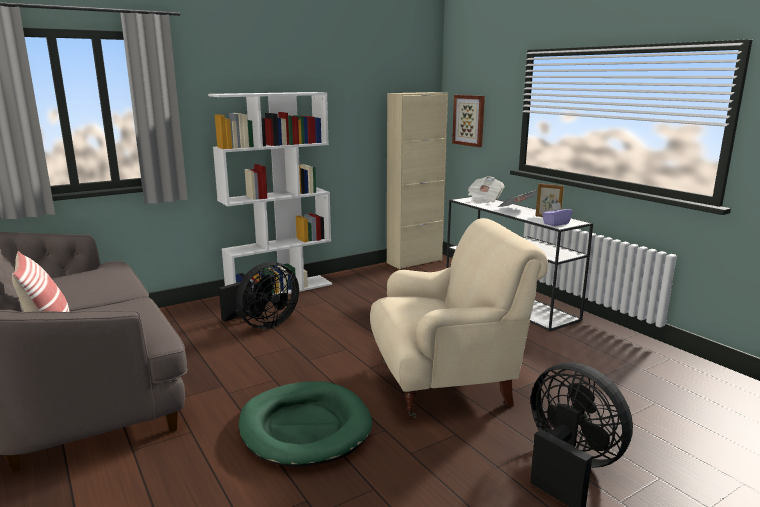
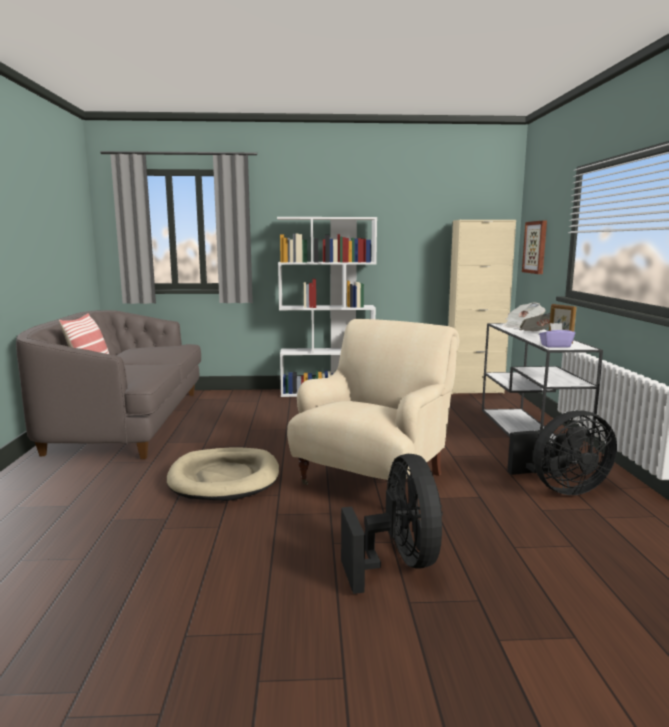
camera: 30 degrees right, 5 degrees down
(263, 324) = (283, 412): black fan -> black fan (561, 488)
(305, 427) = (224, 478): green dog bed -> beige dog bed
(446, 383) = (374, 478): beige armchair -> beige armchair turned 75 degrees counterclockwise

